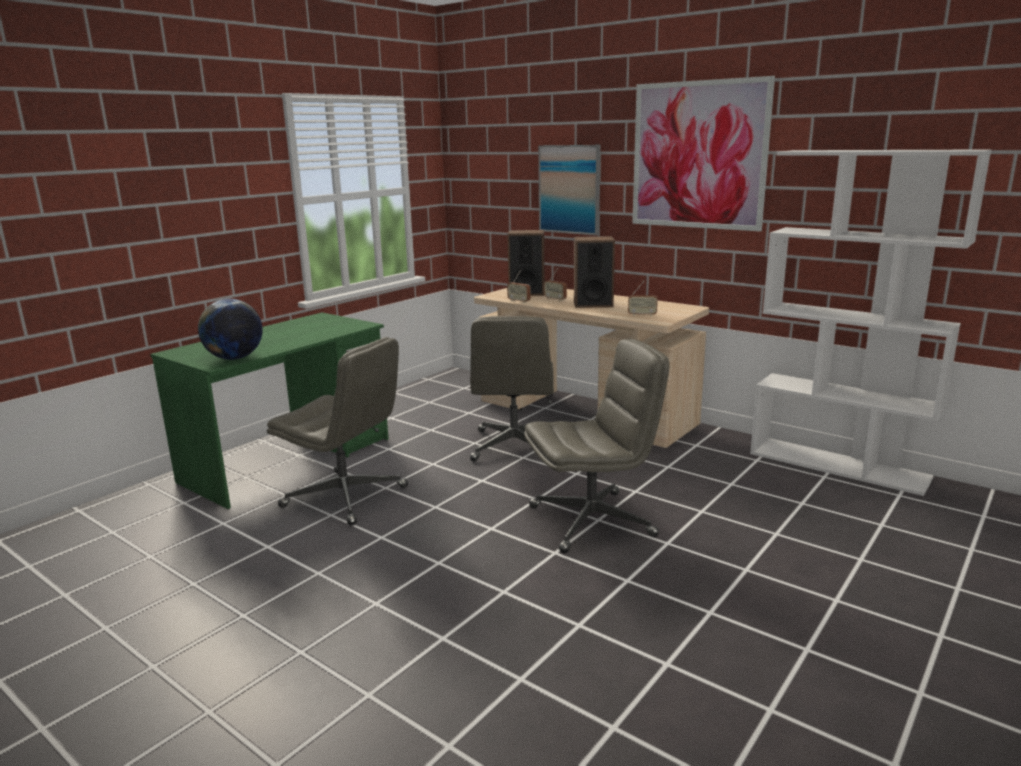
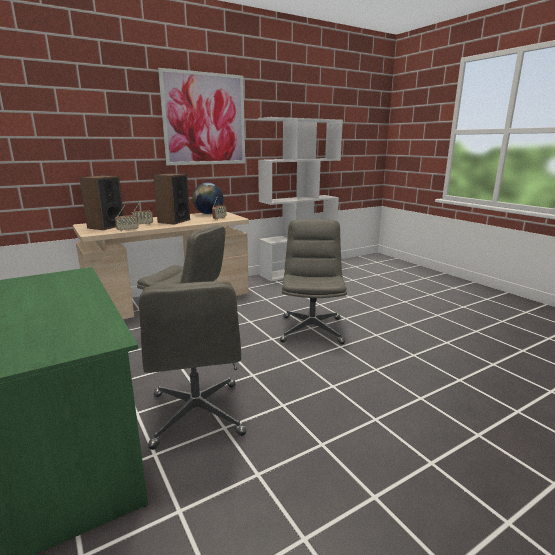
camera: 70 degrees left, 0 degrees up
(234, 358) = (97, 329): globe -> globe (208, 214)
(346, 497) = (197, 415): grey office chair -> grey office chair turned 120 degrees clockwise
(570, 189) = (108, 143): picture -> none

